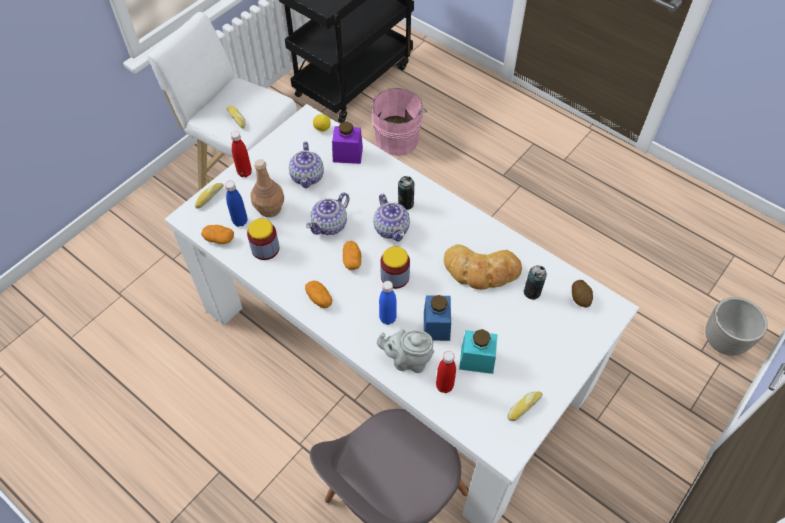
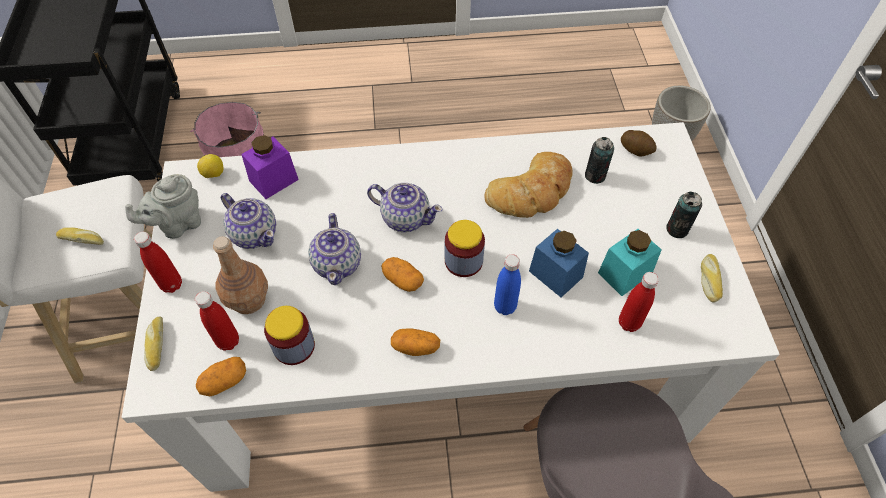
camera: 45 degrees left, 0 degrees up
(240, 221) = (228, 341): blue bottle -> red bottle
(405, 204) = (391, 184): can -> can (677, 229)
(408, 360) = (570, 329): grey teapot -> grey teapot (178, 224)

